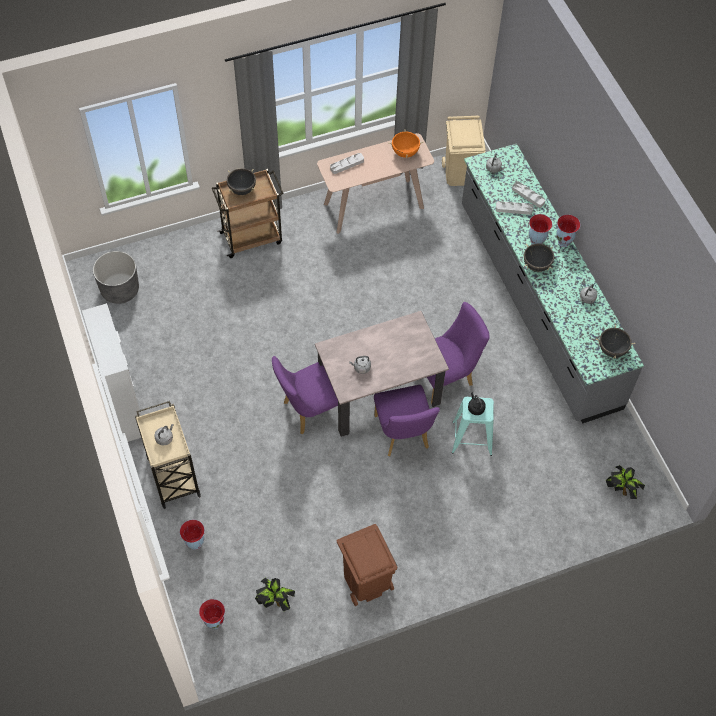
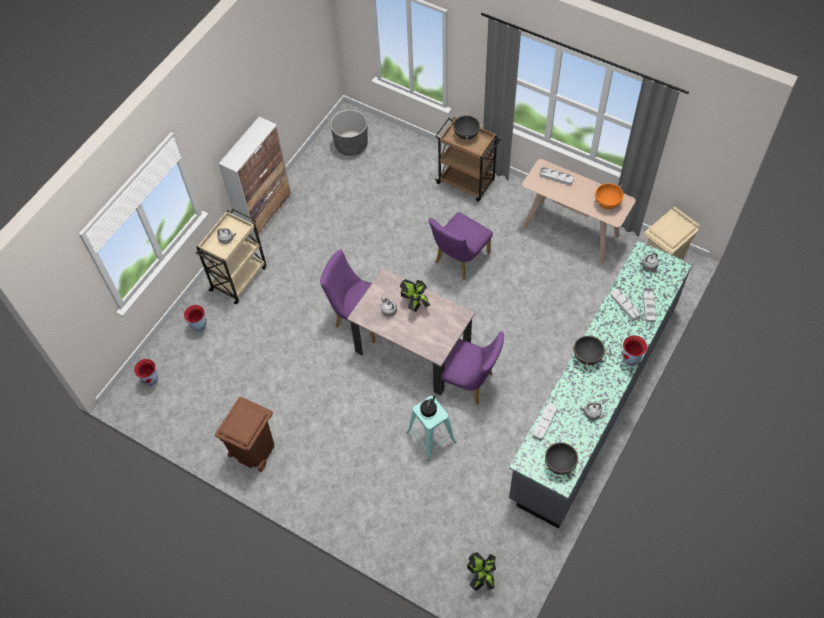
camera: 55 degrees right, 0 degrees up
(275, 601) = (194, 405): potted plant -> potted plant (415, 303)
(403, 435) = (392, 390): purple chair -> purple chair (459, 260)
(536, 241) = (609, 341): vase -> none
(568, 333) = (544, 422): none -> grey tray

